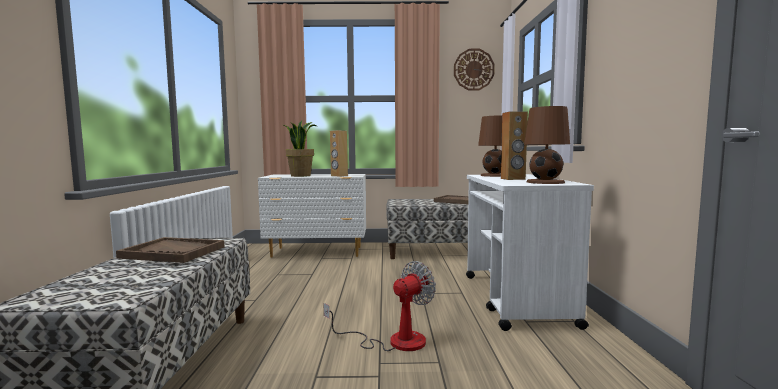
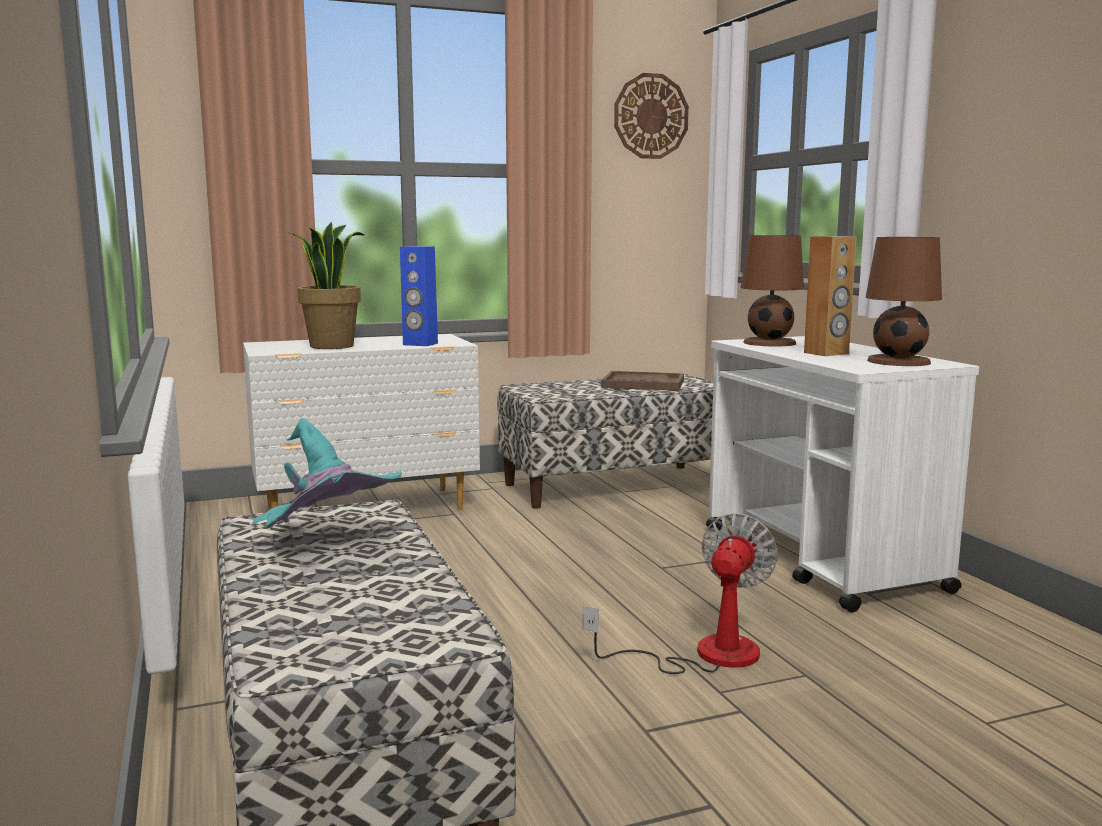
camera: 20 degrees left, 5 degrees up
(173, 252) = (327, 545): brown tray -> turquoise hat
(339, 176) = (420, 344): brown speaker -> blue speaker

